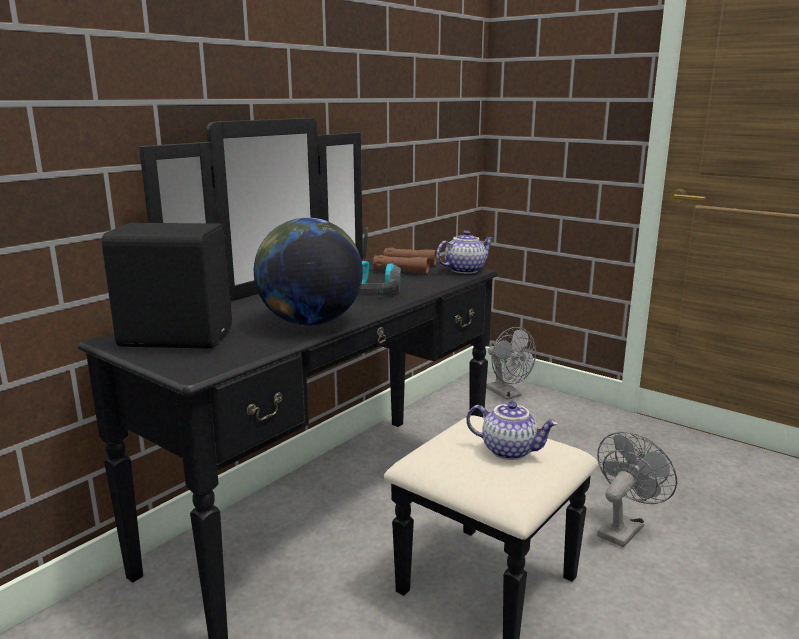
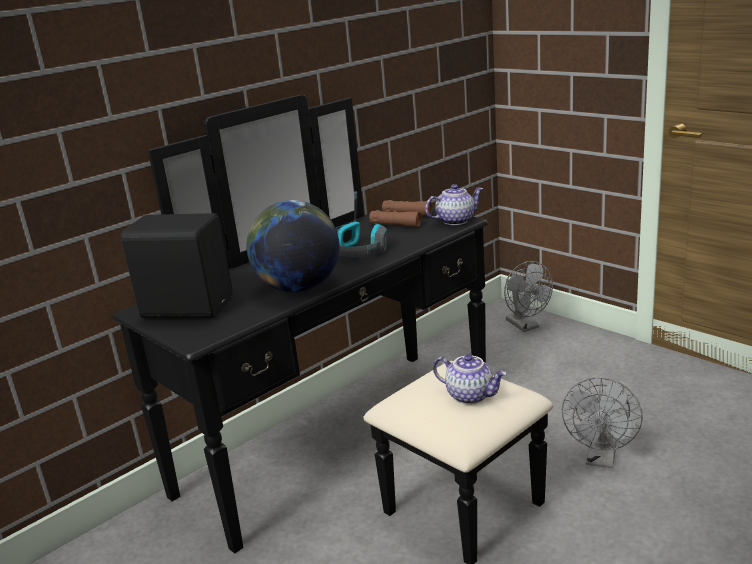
camera: 10 degrees right, 5 degrees up
(623, 528) = (601, 459): grey fan -> grey fan turned 150 degrees clockwise

